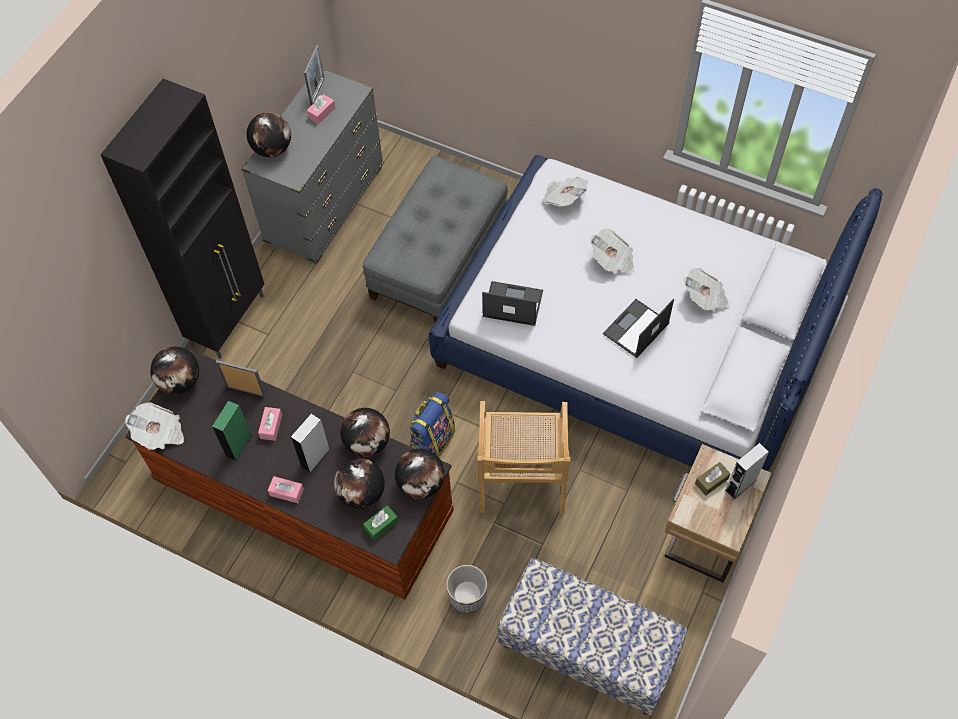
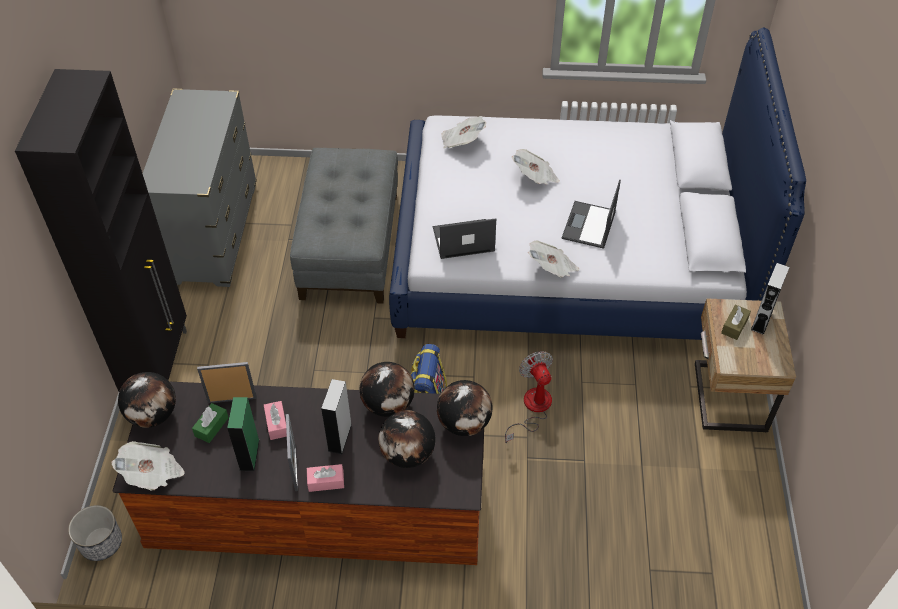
camera: 25 degrees left, 10 degrees down
(272, 149) = (160, 166): globe -> none
(317, 91) = (183, 107): picture frame -> picture frame (295, 469)
(321, 113) = (197, 124): pink tissue box -> none
(381, 525) = (444, 477): green tissue box -> green tissue box (211, 427)
(467, 595) = (537, 536): planter -> planter (101, 543)
(522, 478) = (532, 408): beige chair -> fan
(587, 650) = (681, 542): bench -> none
(705, 298) = (634, 183): newspaper -> newspaper (552, 268)

